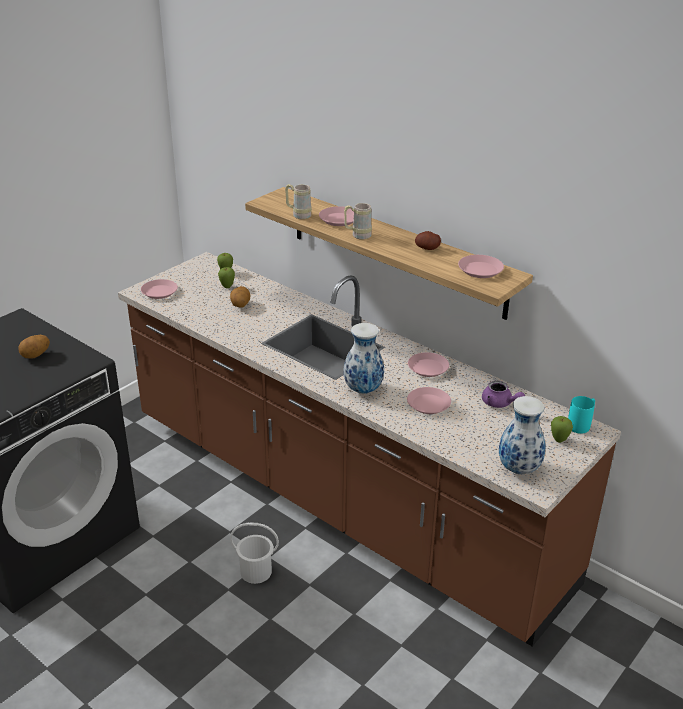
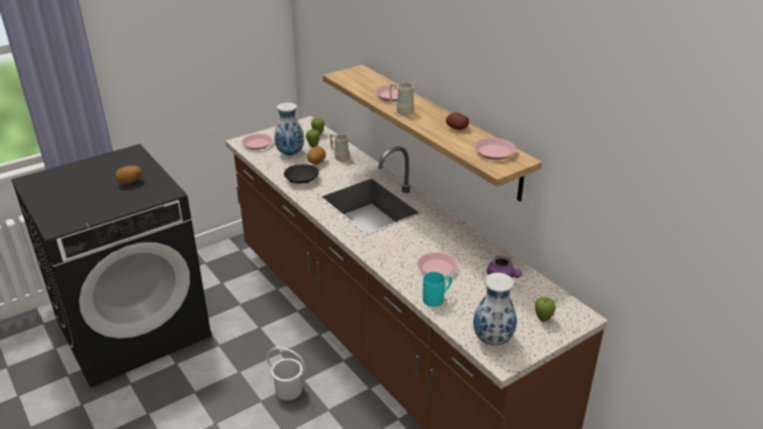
camera: 15 degrees right, 0 degrees up
(233, 327) = (302, 179): none -> black bowl
(298, 215) = (360, 89): beige mug -> beige mug (339, 157)
(363, 390) = (385, 248): vase -> vase (290, 153)
(428, 368) = (451, 236): pink plate -> none
(581, 424) = (571, 308): turquoise mug -> turquoise mug (437, 298)

